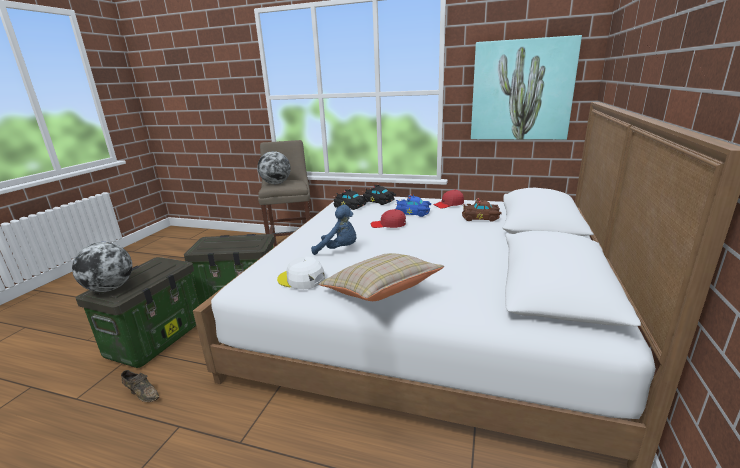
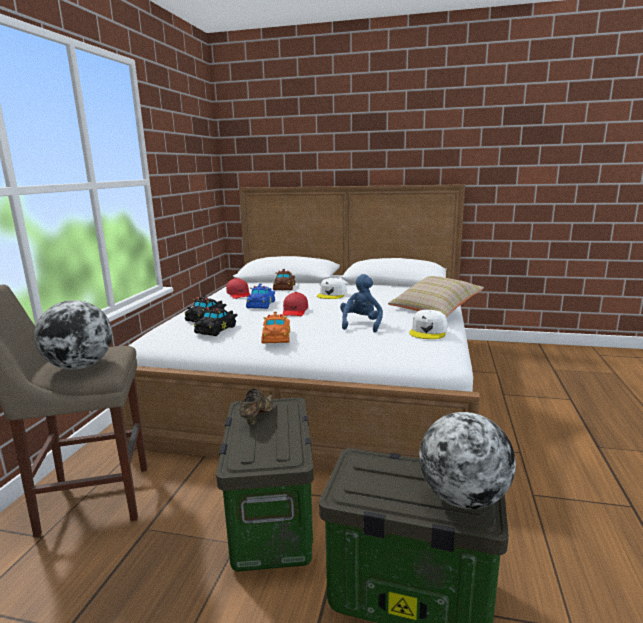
camera: 95 degrees left, 5 degrees down
(142, 393) = (516, 548): brown shoe -> brown shoe (256, 416)
(324, 222) = (277, 336): none -> orange toy car
(450, 238) = (332, 294): none -> white cap
(521, 91) = (191, 180): picture -> none

